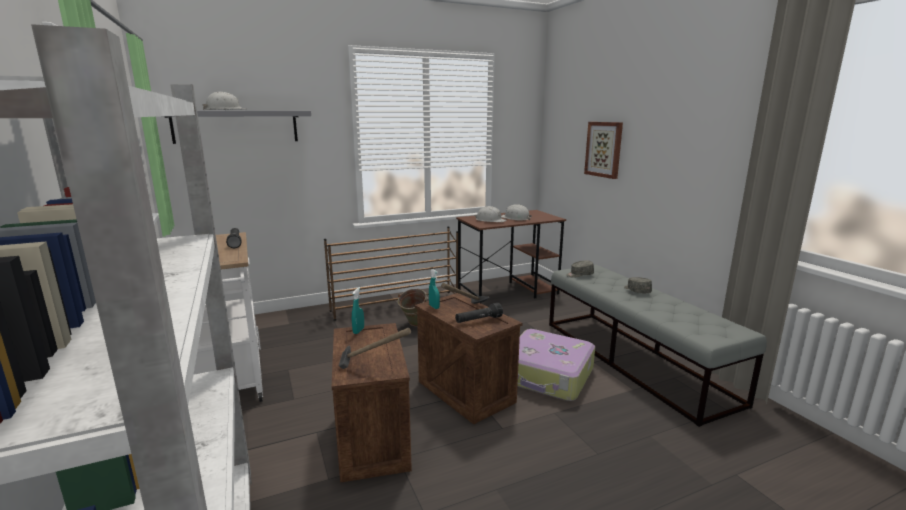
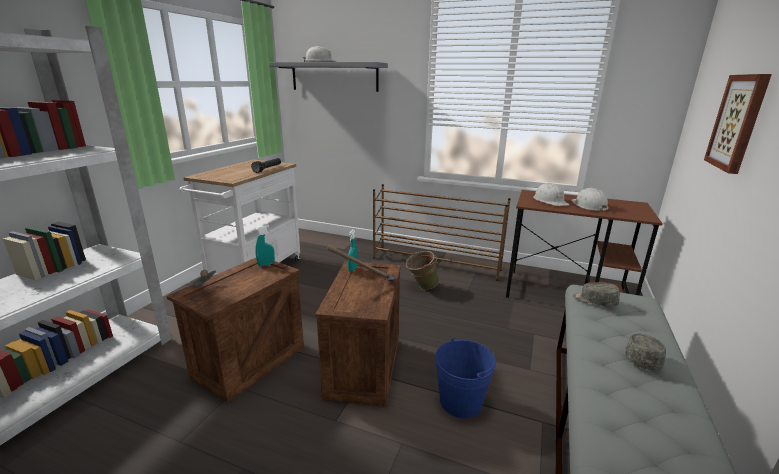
camera: 45 degrees right, 5 degrees up
(478, 320) = (356, 298): black flashlight -> none
(547, 375) = (460, 401): suitcase -> blue bucket

